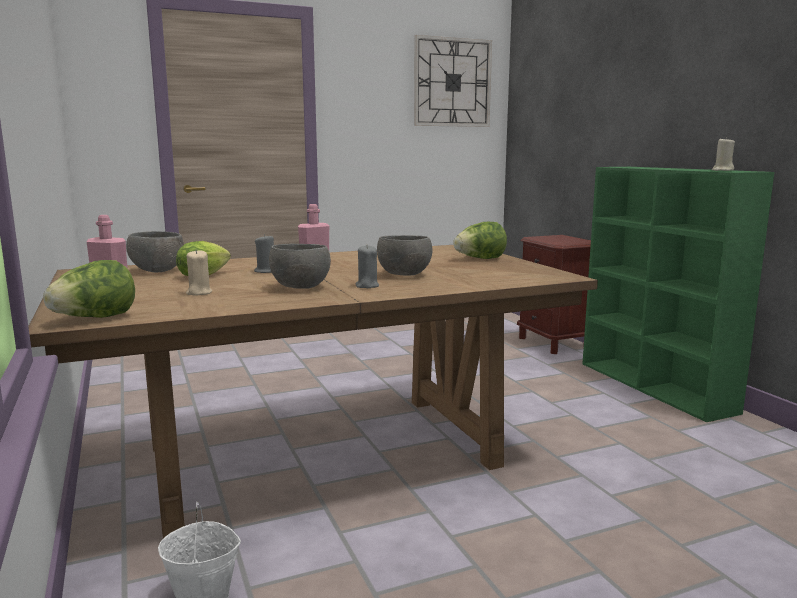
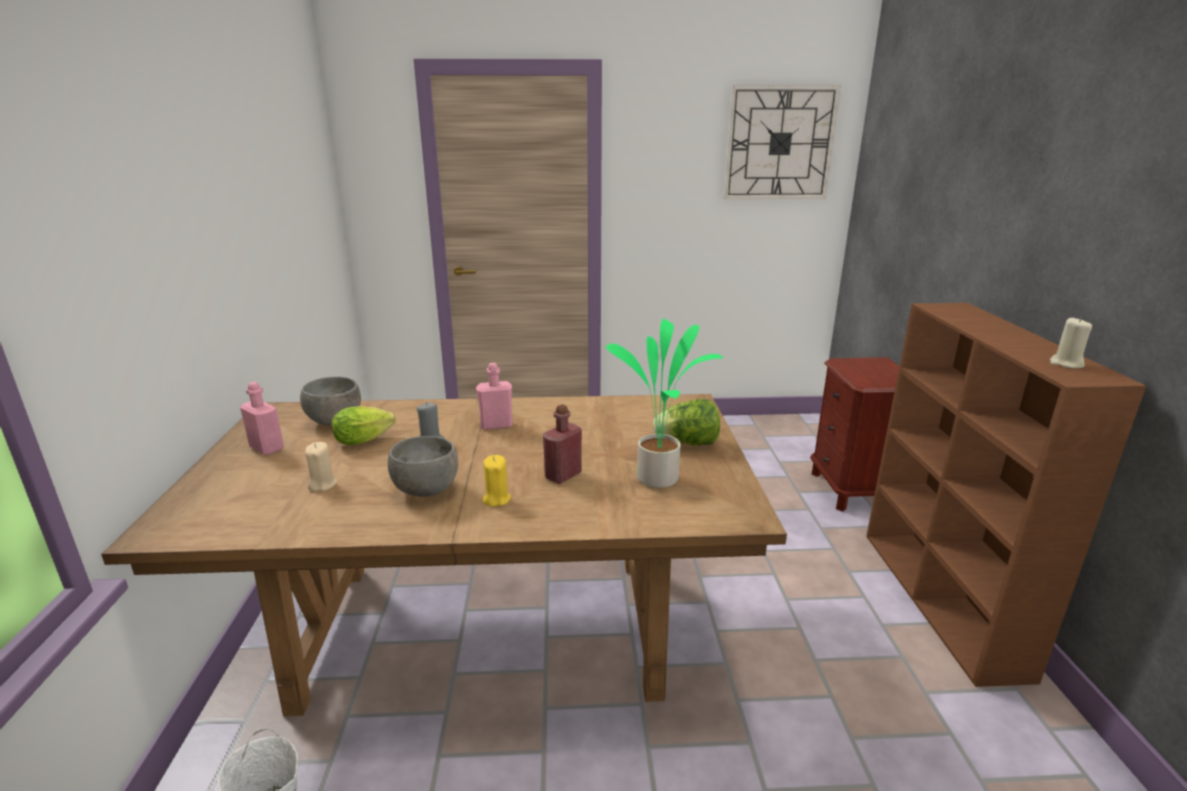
camera: 20 degrees right, 10 degrees up
(95, 318) = (185, 529): lettuce -> none
(367, 286) = (496, 499): grey candle -> yellow candle
(405, 275) = (563, 475): grey bowl -> red bottle
(480, 270) = (660, 478): none -> potted plant
(656, 387) = (942, 601): green bookcase -> brown bookcase

